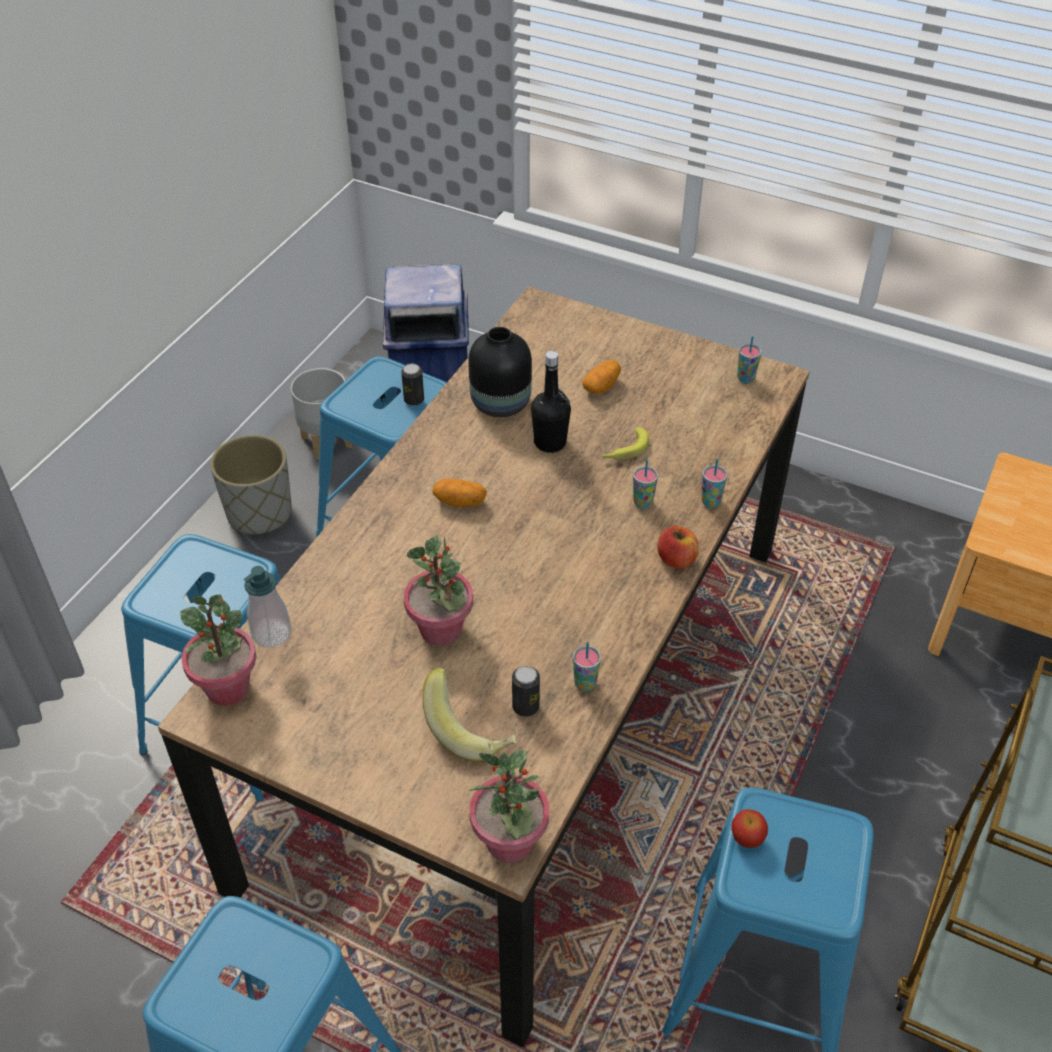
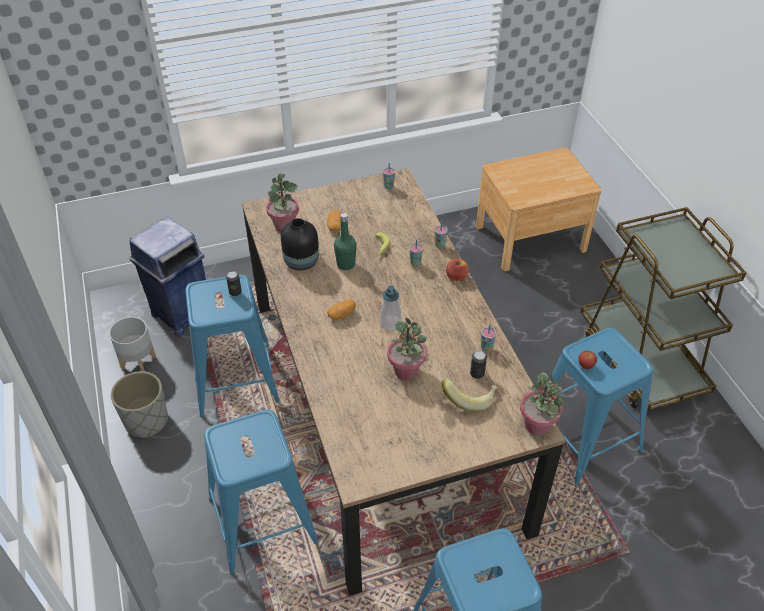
camera: 45 degrees left, 0 degrees up
(228, 688) = (351, 464): potted plant -> potted plant (284, 226)
(271, 633) = (338, 428): soap dispenser -> soap dispenser (390, 323)
(550, 443) = (346, 264): black bottle -> green bottle

